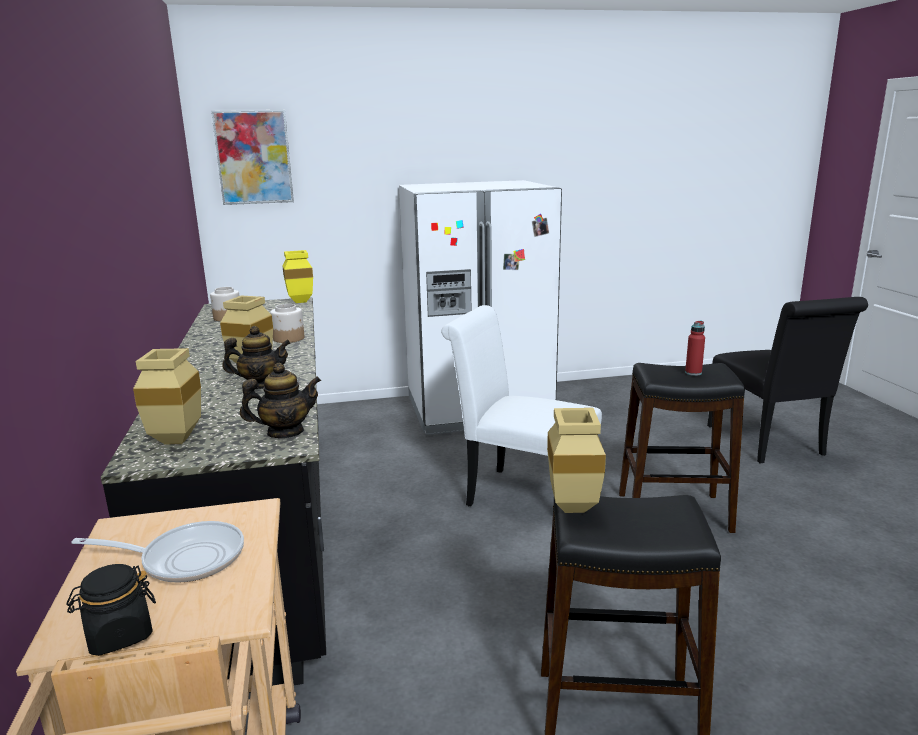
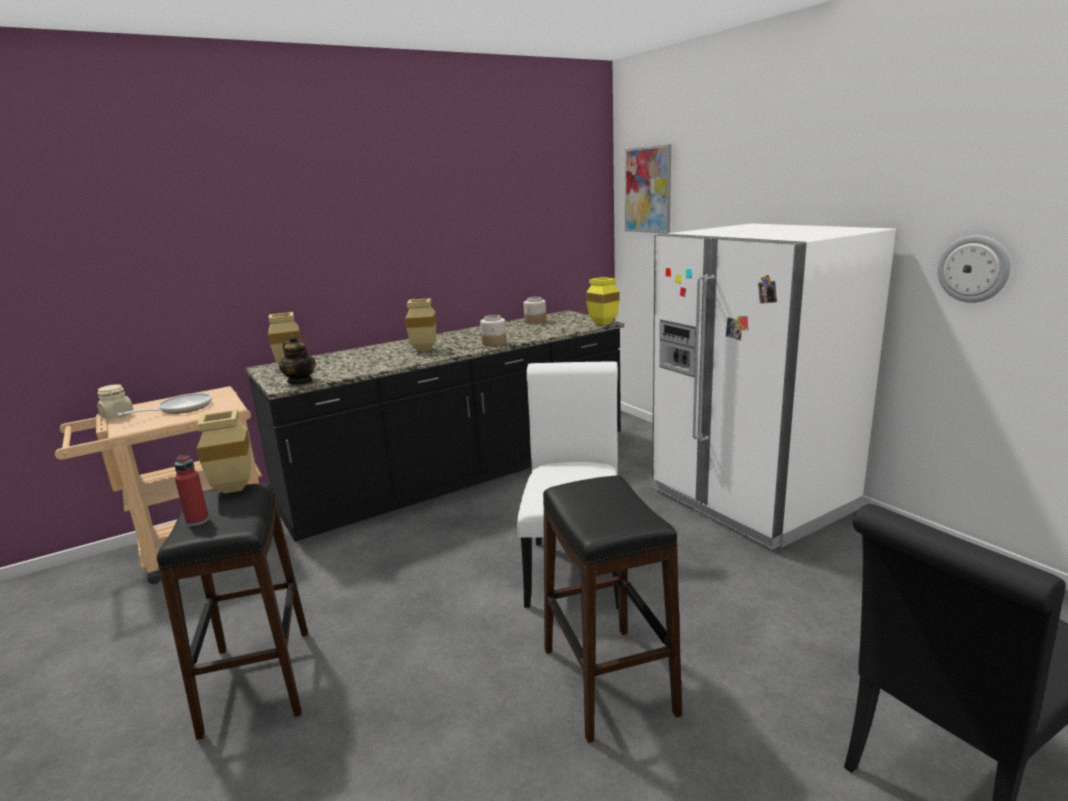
camera: 70 degrees right, 0 degrees up
(119, 635) = (117, 415): black jar -> beige jar
(185, 558) = (181, 409): frying pan -> frying pan turned 120 degrees counterclockwise
(260, 385) = (385, 360): teapot -> none
(572, 202) = (973, 269): none -> wall clock
(693, 373) = (603, 509): red bottle -> red bottle (197, 521)

